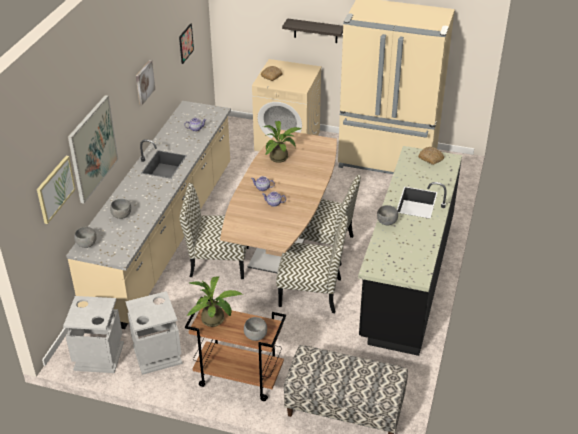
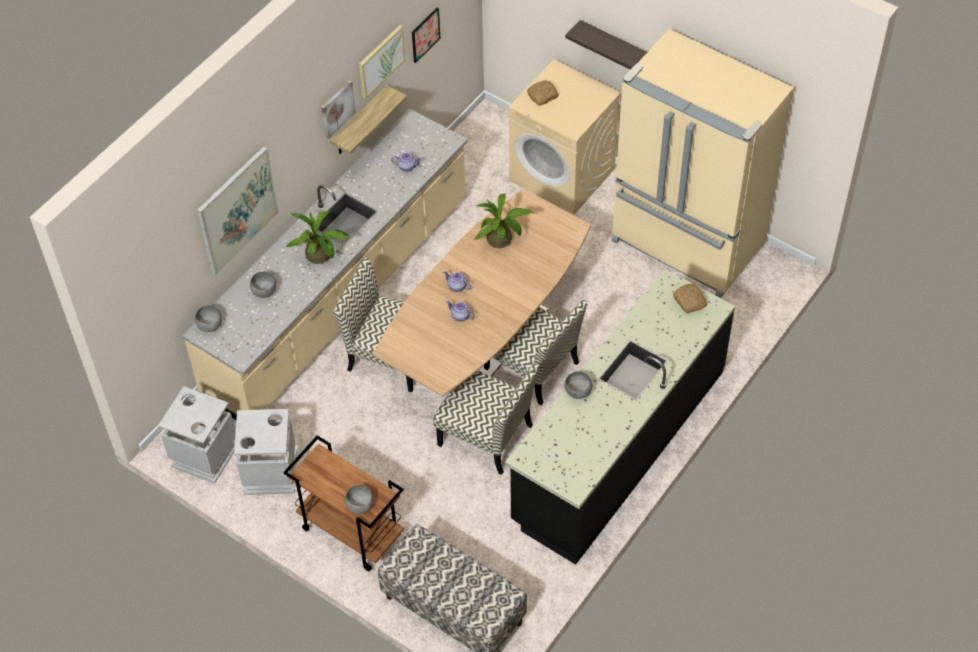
camera: 20 degrees right, 15 degrees up
(55, 189) = (172, 269): picture -> picture (381, 61)
(156, 101) = (359, 122): none -> shelf
(216, 320) = (324, 470): potted plant -> potted plant (321, 256)

